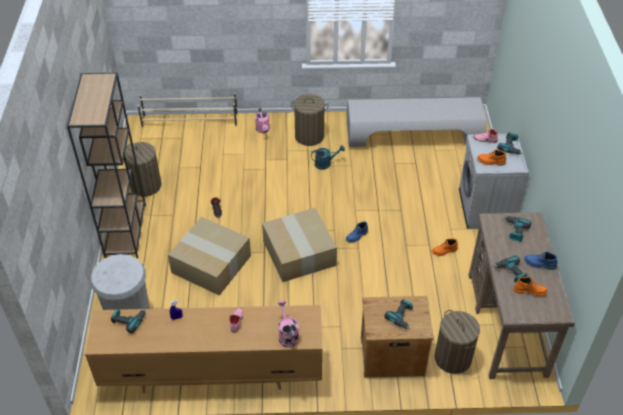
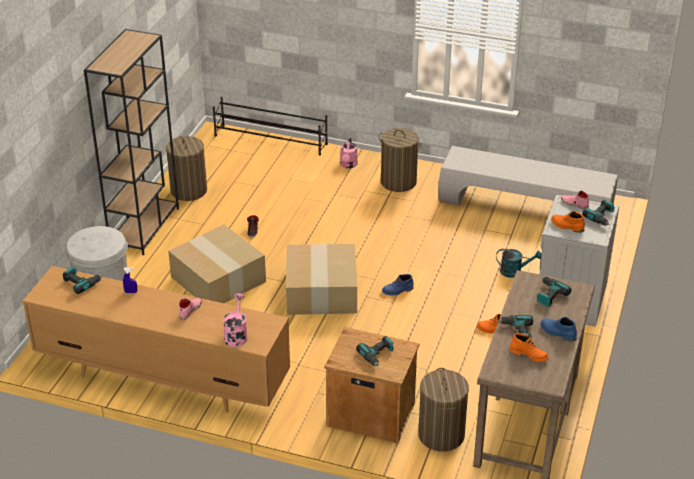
camera: 20 degrees right, 10 degrees down
(190, 121) = (271, 140): beige shoe rack -> black shoe rack
(325, 163) = (402, 212): turquoise watering can -> turquoise watering can (514, 271)

